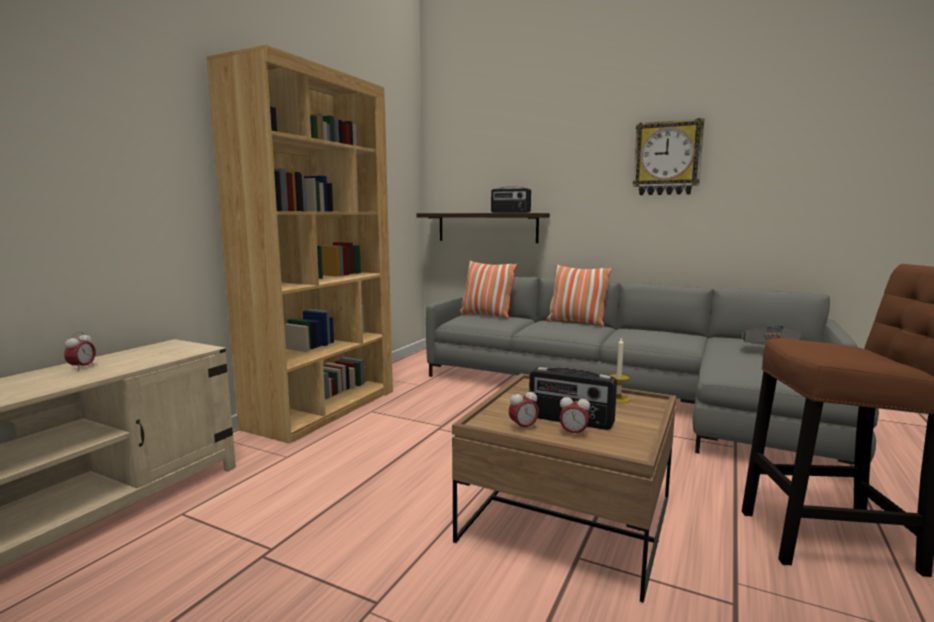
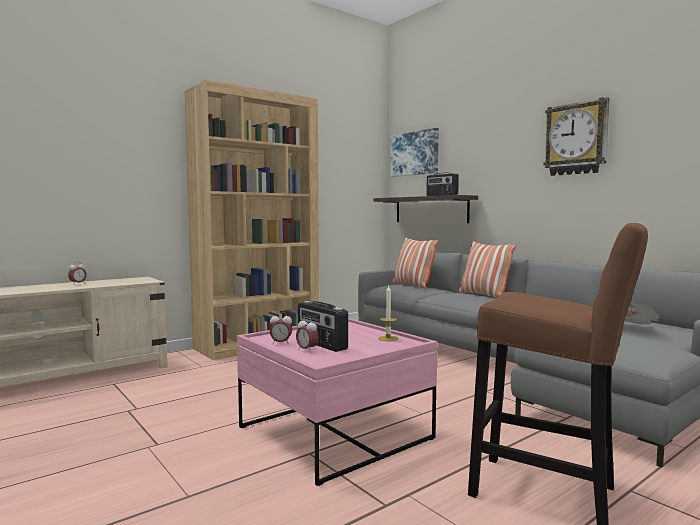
camera: 25 degrees right, 5 degrees down
(464, 161) = (415, 153): none -> picture
(568, 520) = (335, 433): brown coffee table -> pink coffee table

